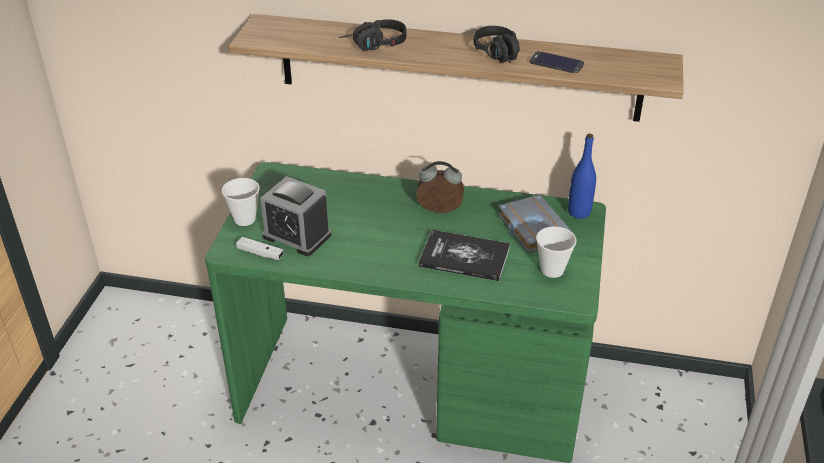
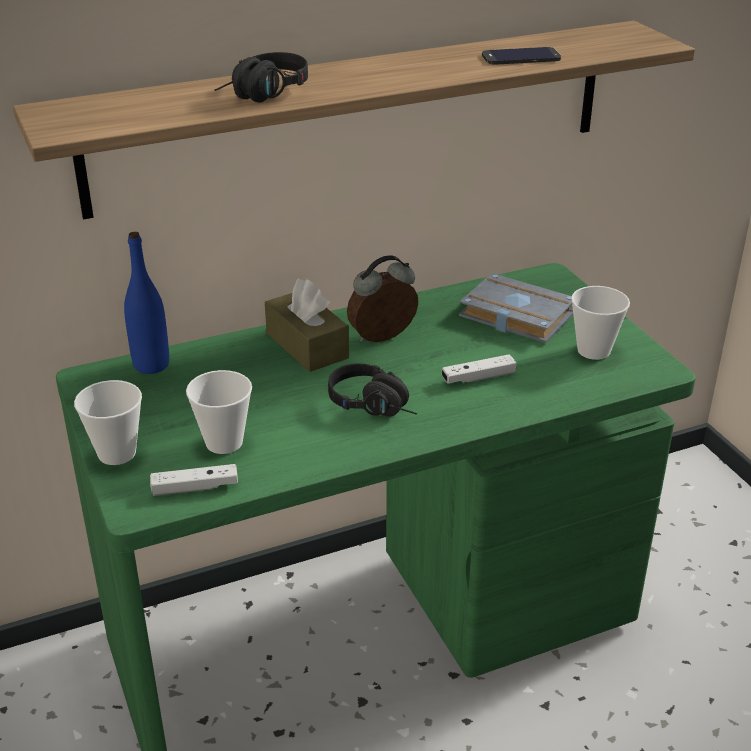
camera: 35 degrees left, 5 degrees down
(297, 235) = (224, 442): alarm clock -> cup
(394, 198) = (307, 345): none -> brown tissue box
(464, 257) = (478, 378): book -> white game controller
(500, 56) = (445, 66): black headphones -> black headphones (377, 406)
(579, 212) = (544, 280): blue bottle -> blue bottle (151, 365)

